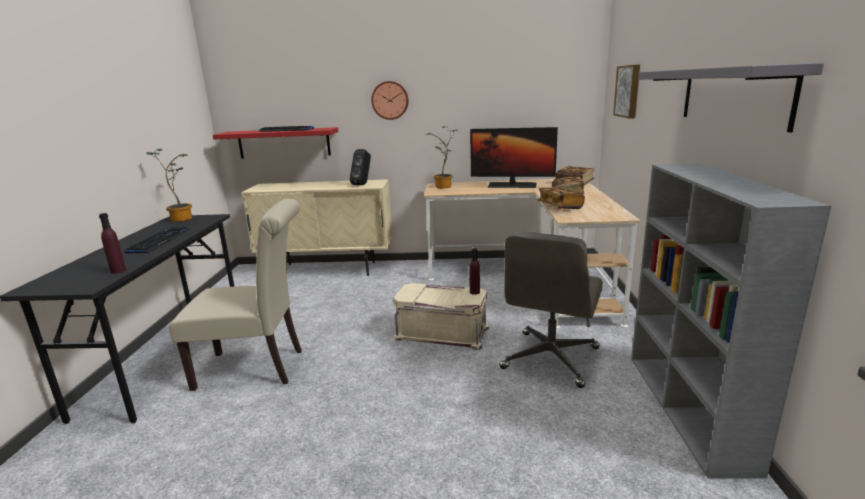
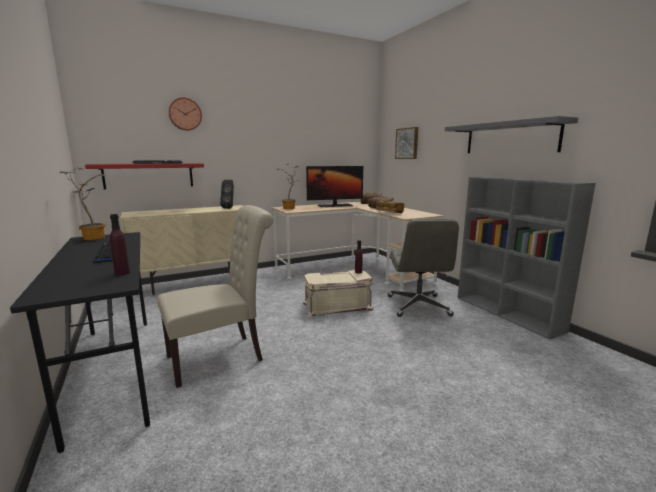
camera: 30 degrees left, 5 degrees down
(390, 100) = (243, 143): wall clock -> wall clock (185, 114)

